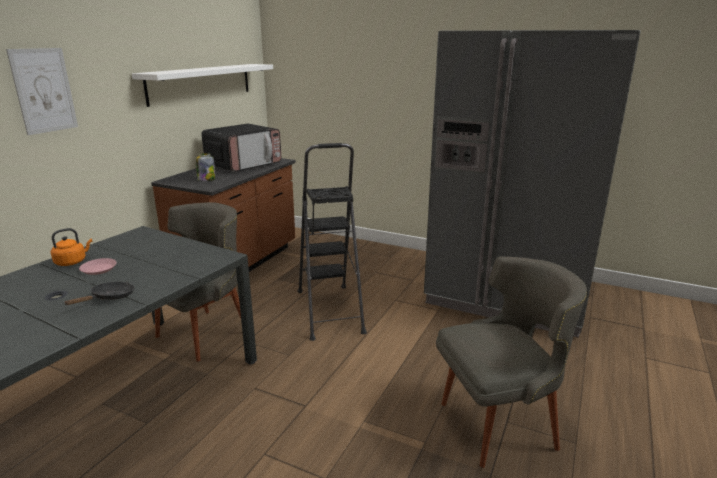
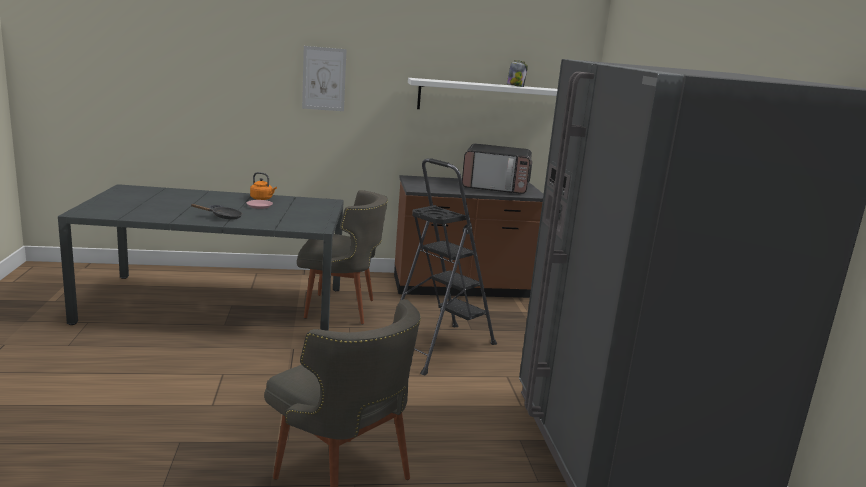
camera: 55 degrees right, 5 degrees down
(206, 179) = (432, 185): jar -> jar (515, 86)

